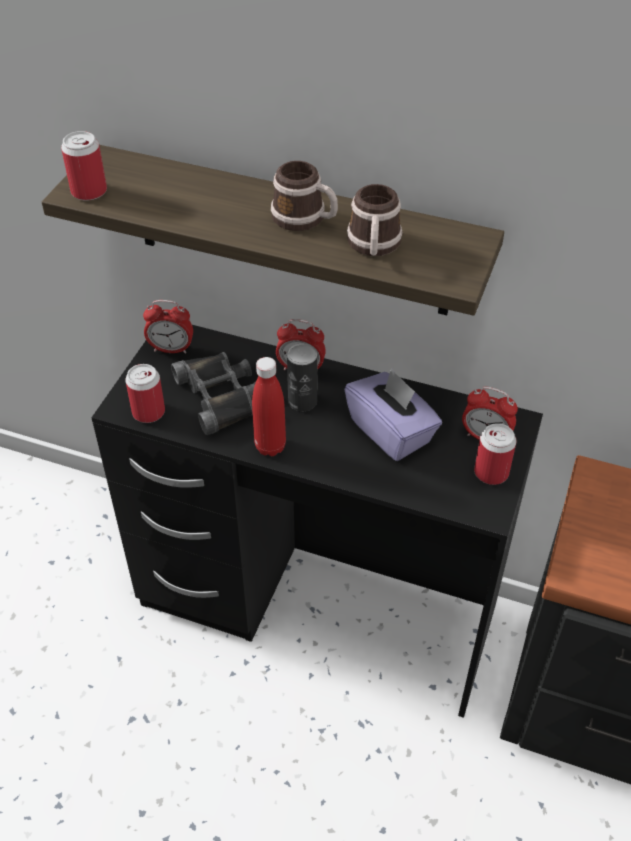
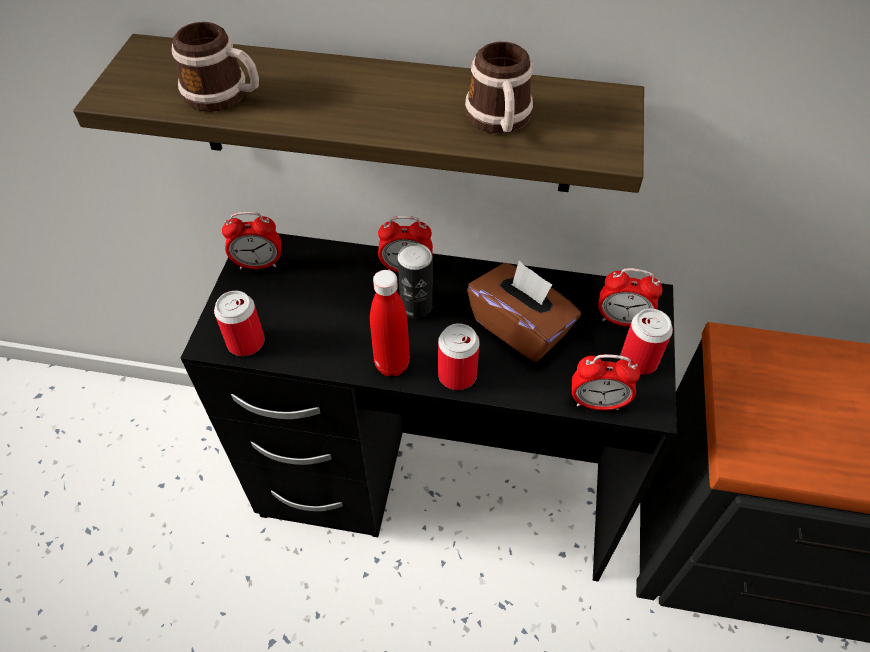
camera: 10 degrees left, 5 degrees up
(89, 191) = (133, 91): can -> can (457, 375)
(221, 396) = (325, 311): black binoculars -> none
(305, 219) = (408, 97): mug -> mug (224, 96)
(391, 431) = (520, 327): purple tissue box -> brown tissue box
(443, 502) = (597, 403): none -> alarm clock

